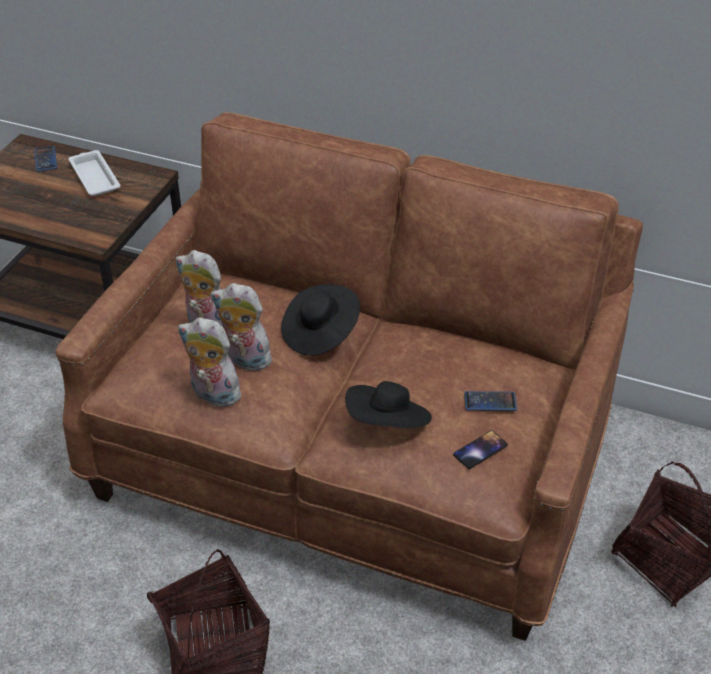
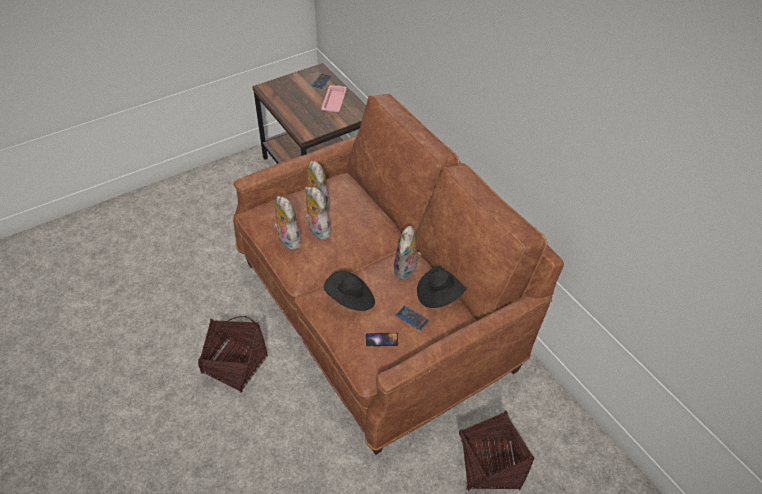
camera: 35 degrees right, 5 degrees up
(94, 177) = (334, 101): white tray -> pink tray
(320, 333) = (366, 236): black hat -> black hat (439, 294)
(418, 350) = (406, 271): none -> plush toy

